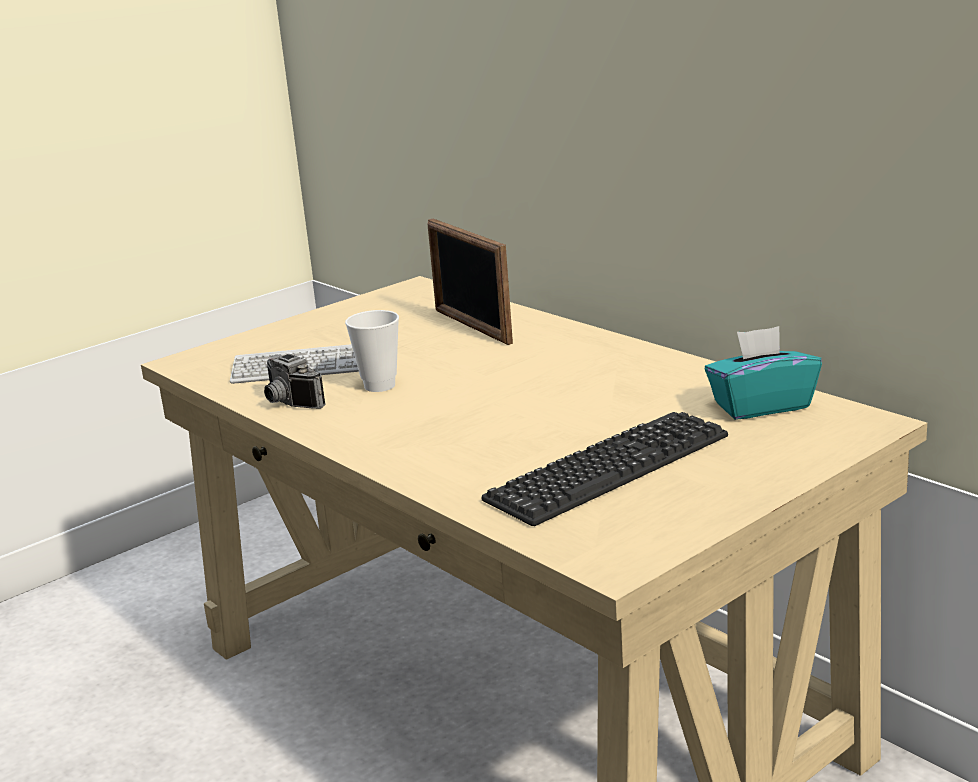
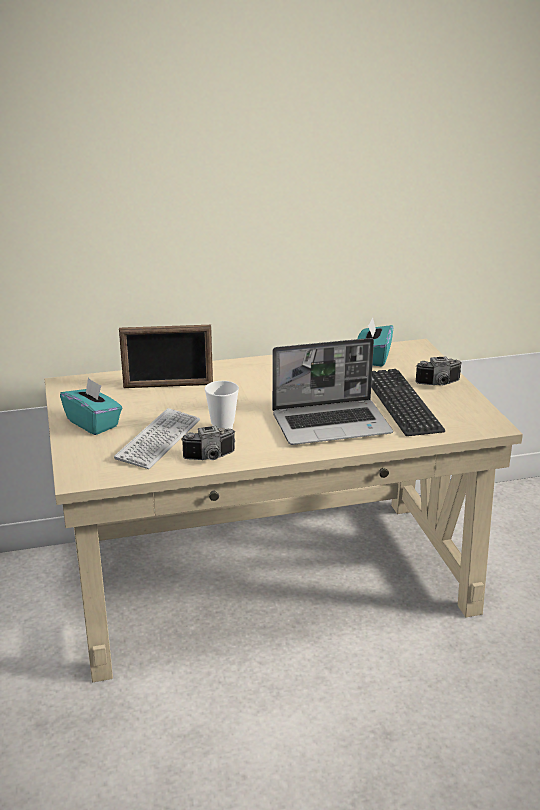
camera: 65 degrees left, 5 degrees up
(325, 327) = (93, 423): none -> turquoise tissue box
(468, 441) = (332, 424): none -> laptop
(731, 479) = (439, 384): none -> camera

